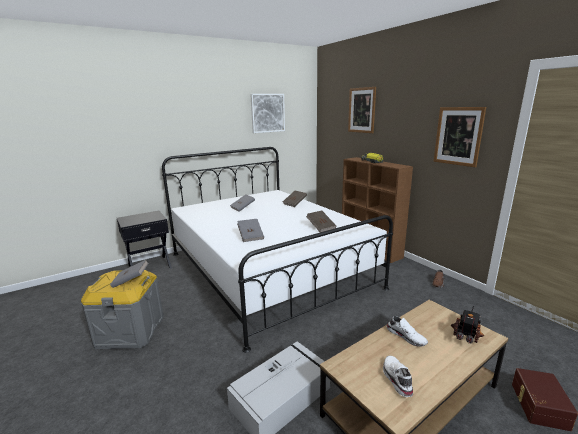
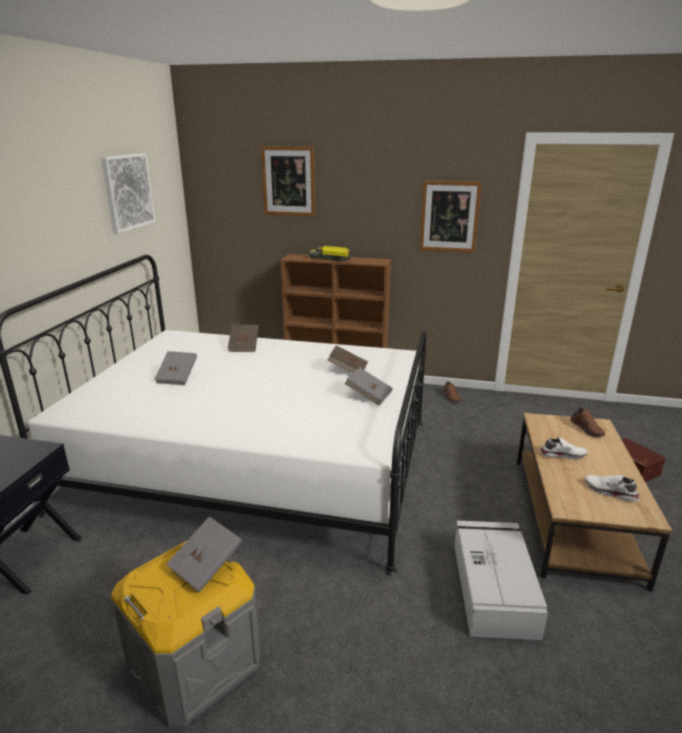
camera: 45 degrees left, 5 degrees up
(251, 236) = (290, 415): grey book -> grey book (369, 395)
(467, 333) = (587, 429): toy truck -> brown shoe

